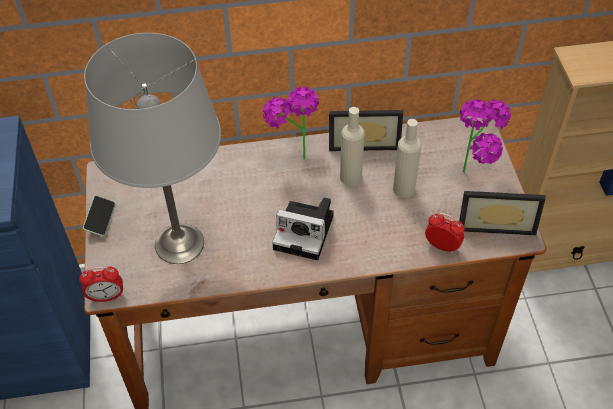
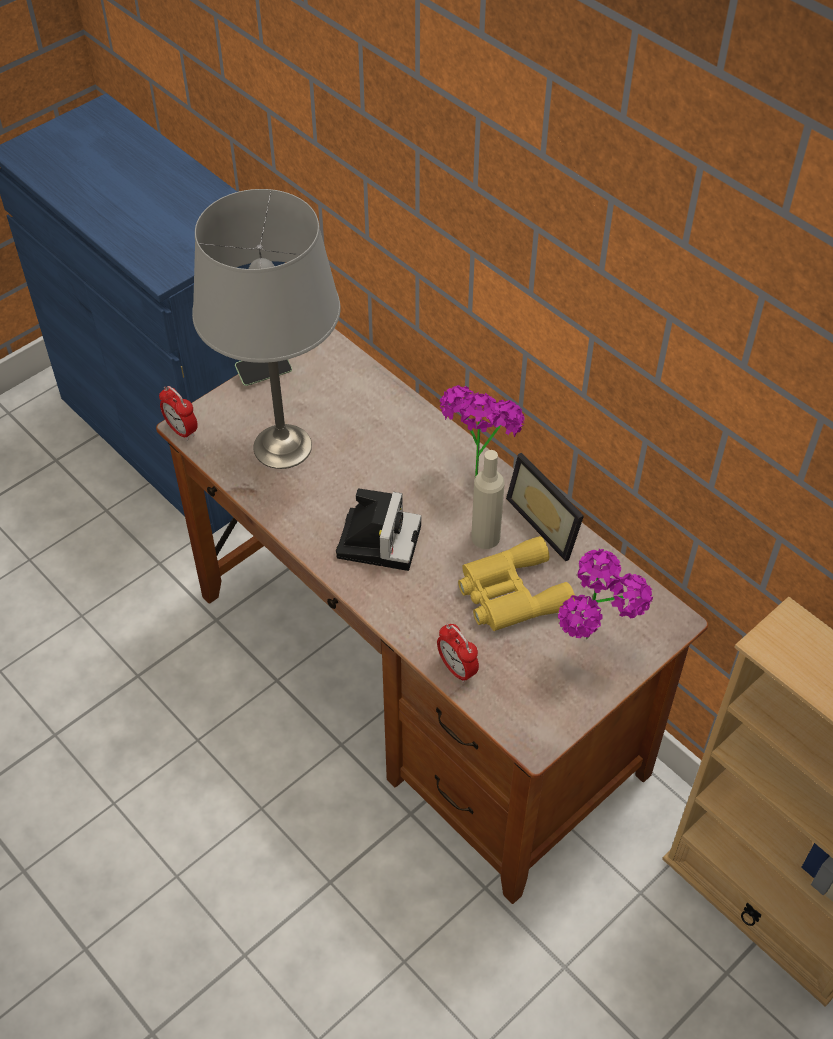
camera: 55 degrees right, 0 degrees up
(306, 232) = (378, 538): camera -> camera turned 150 degrees counterclockwise
(404, 189) = (510, 593): beige bottle -> yellow binoculars
(442, 246) = (457, 669): alarm clock -> alarm clock turned 150 degrees clockwise
(496, 222) = (535, 705): picture frame -> none

